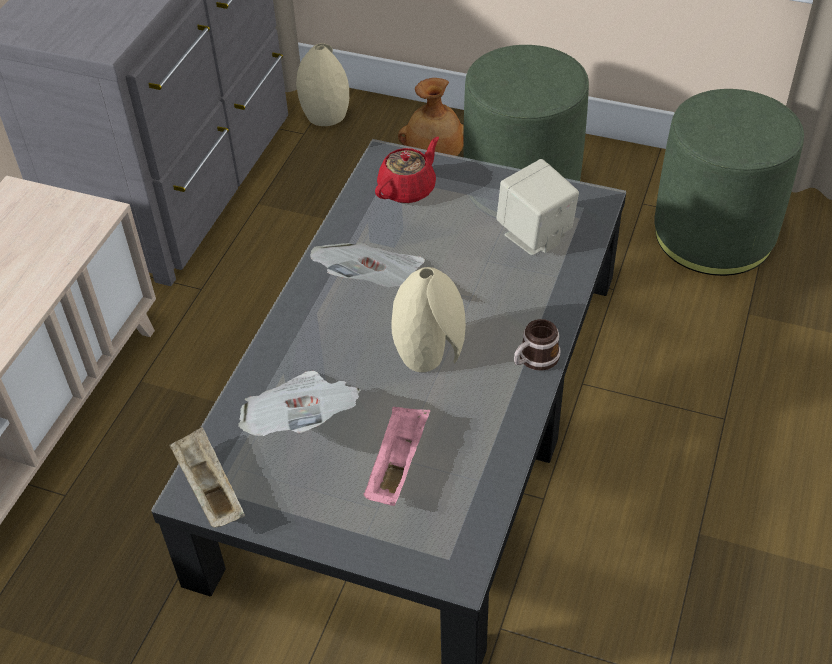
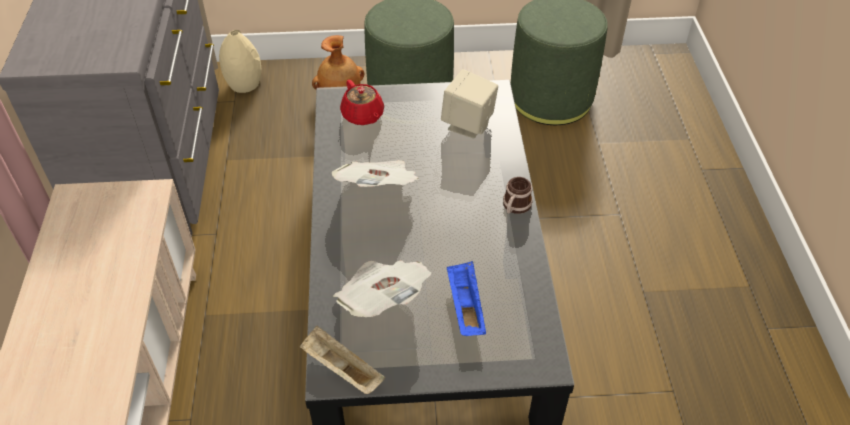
camera: 25 degrees left, 0 degrees up
(397, 464) = (465, 306): pink tray -> blue tray
(408, 189) = (363, 116): red teapot -> red teapot turned 135 degrees clockwise
(431, 354) = (444, 224): beige vase -> none

